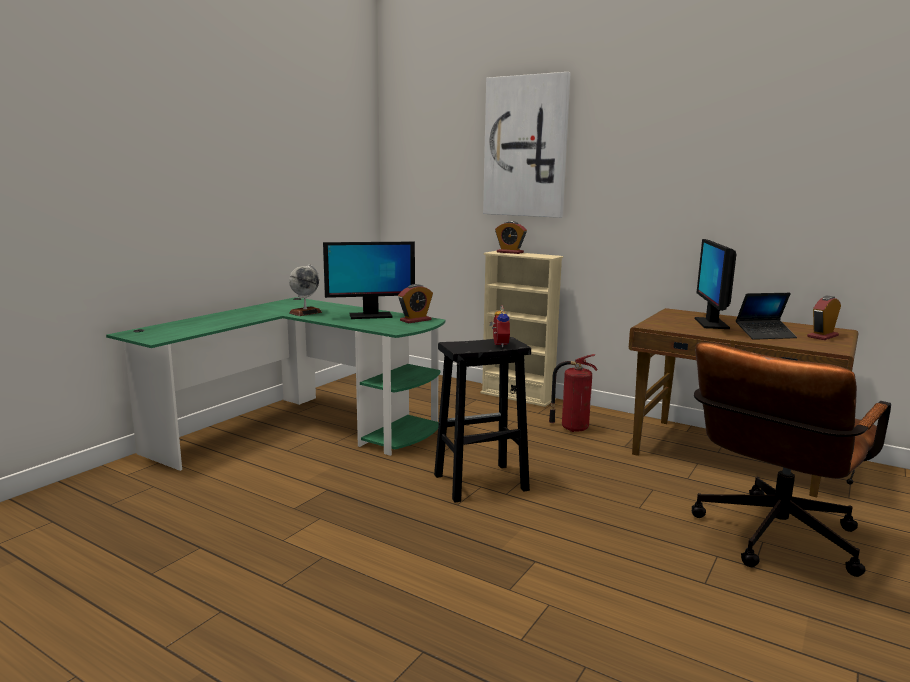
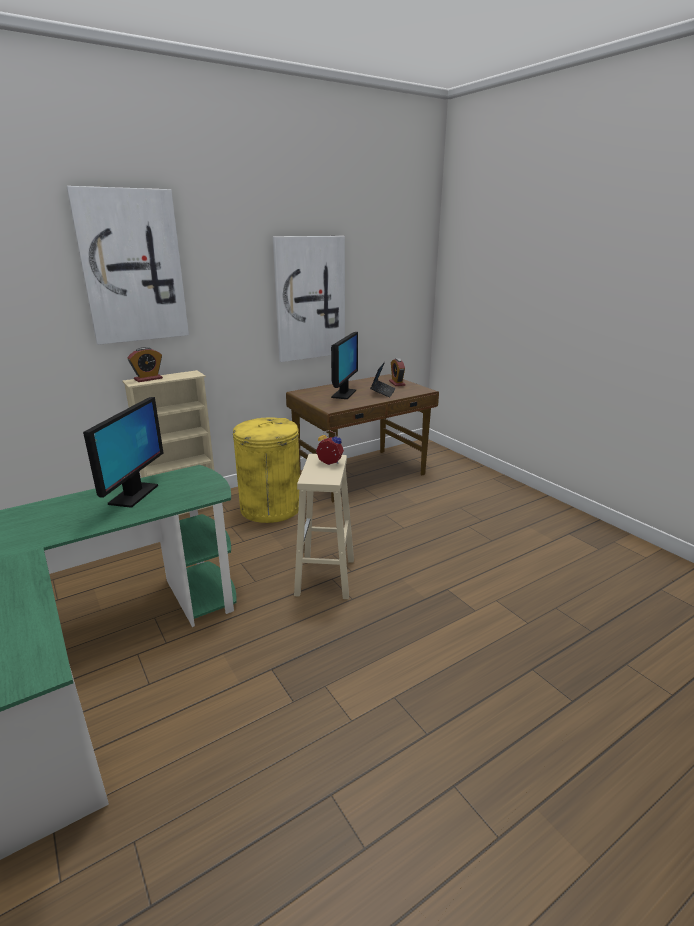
camera: 65 degrees left, 10 degrees up
(305, 312) = (54, 529): globe -> none
(415, 320) = (185, 477): alarm clock -> none
(479, 483) = (325, 578): black stool -> beige stool
(572, 428) = (271, 507): fire extinguisher -> yellow trash can
(711, 323) = (343, 394): monitor -> monitor turned 105 degrees counterclockwise
(723, 194) = (309, 299): none -> picture
(771, 540) = (460, 505): brown office chair -> none

